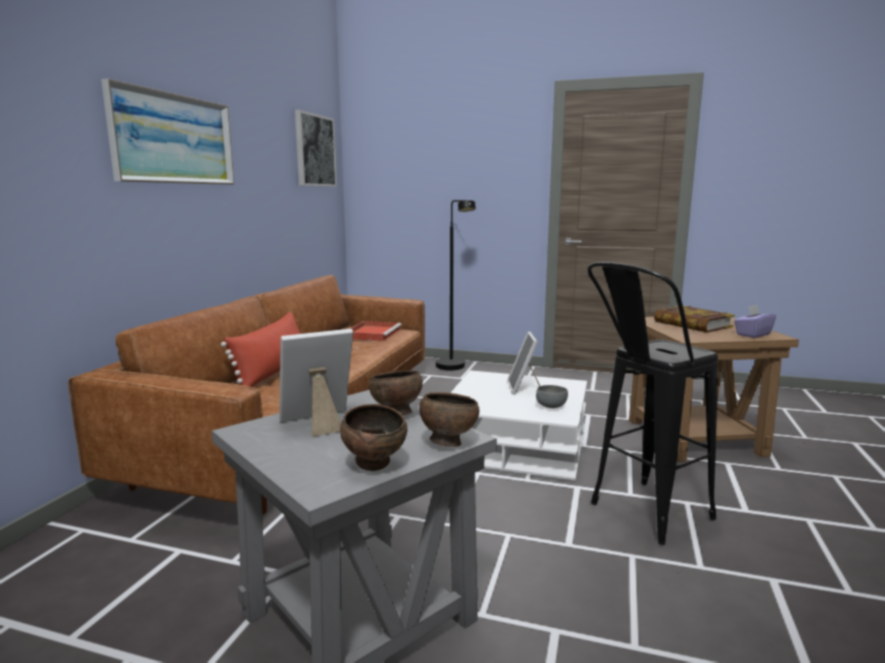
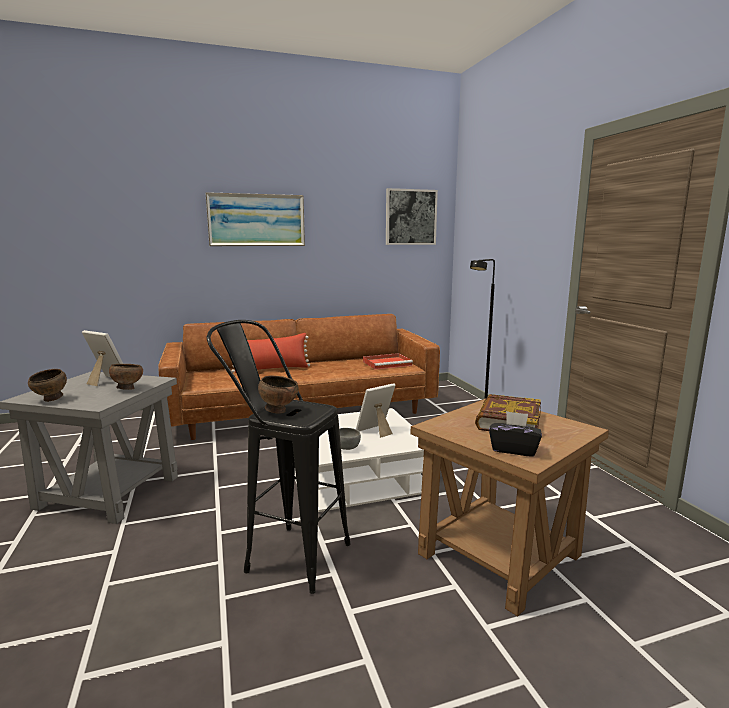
camera: 55 degrees right, 0 degrees up
(447, 443) = (86, 404): brown bowl -> brown bowl (279, 411)
(752, 334) = (513, 449): purple tissue box -> black tissue box

